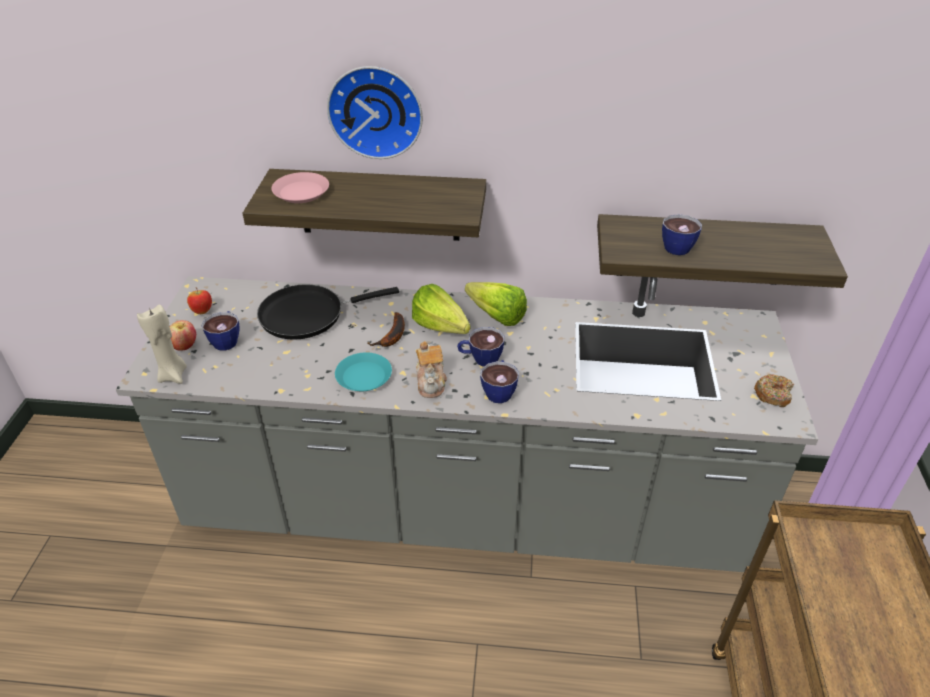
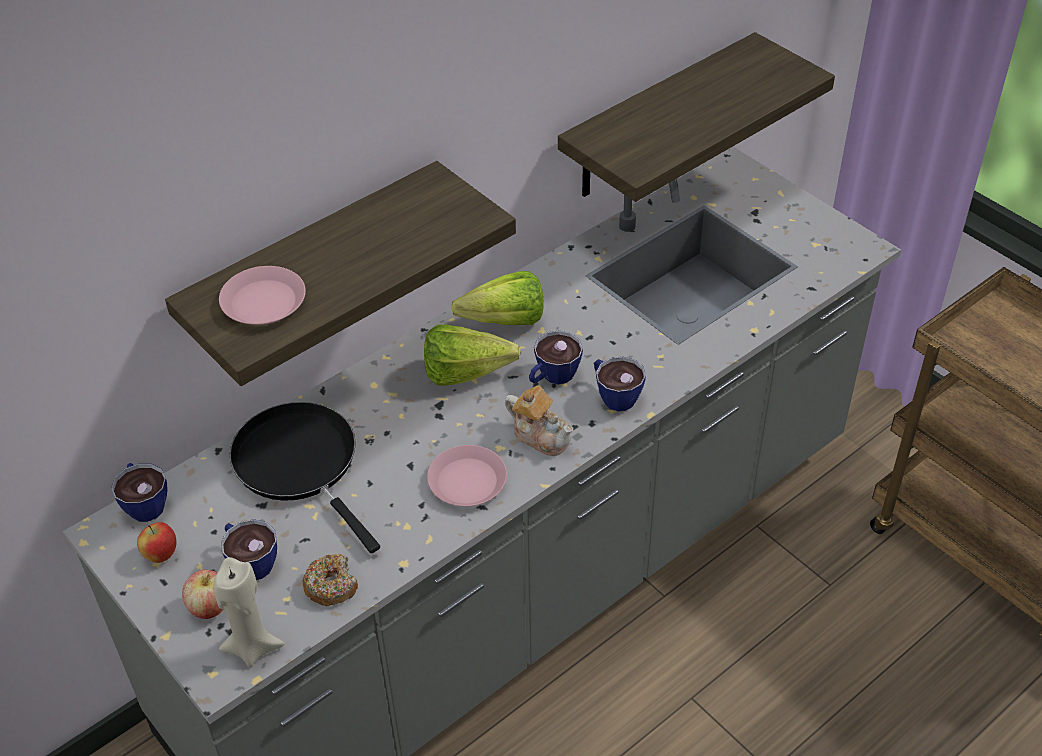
camera: 45 degrees left, 5 degrees up
(308, 315) = (300, 464): black frying pan -> black frying pan turned 120 degrees clockwise
(364, 376) = (468, 481): turquoise plate -> pink plate
(376, 110) = (300, 143): wall clock -> none
(392, 336) = (431, 419): banana -> none
(677, 245) = (673, 127): cup -> cup (144, 503)
(773, 395) = (827, 232): donut -> donut (331, 585)

